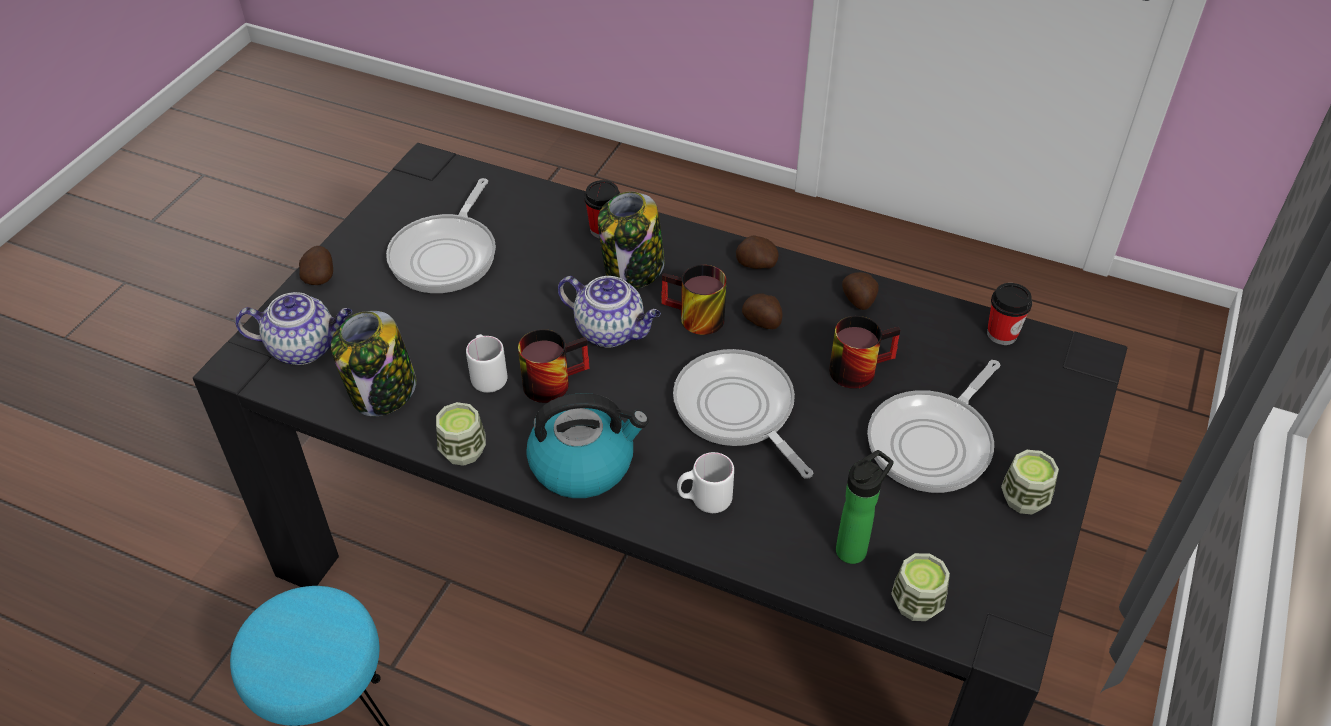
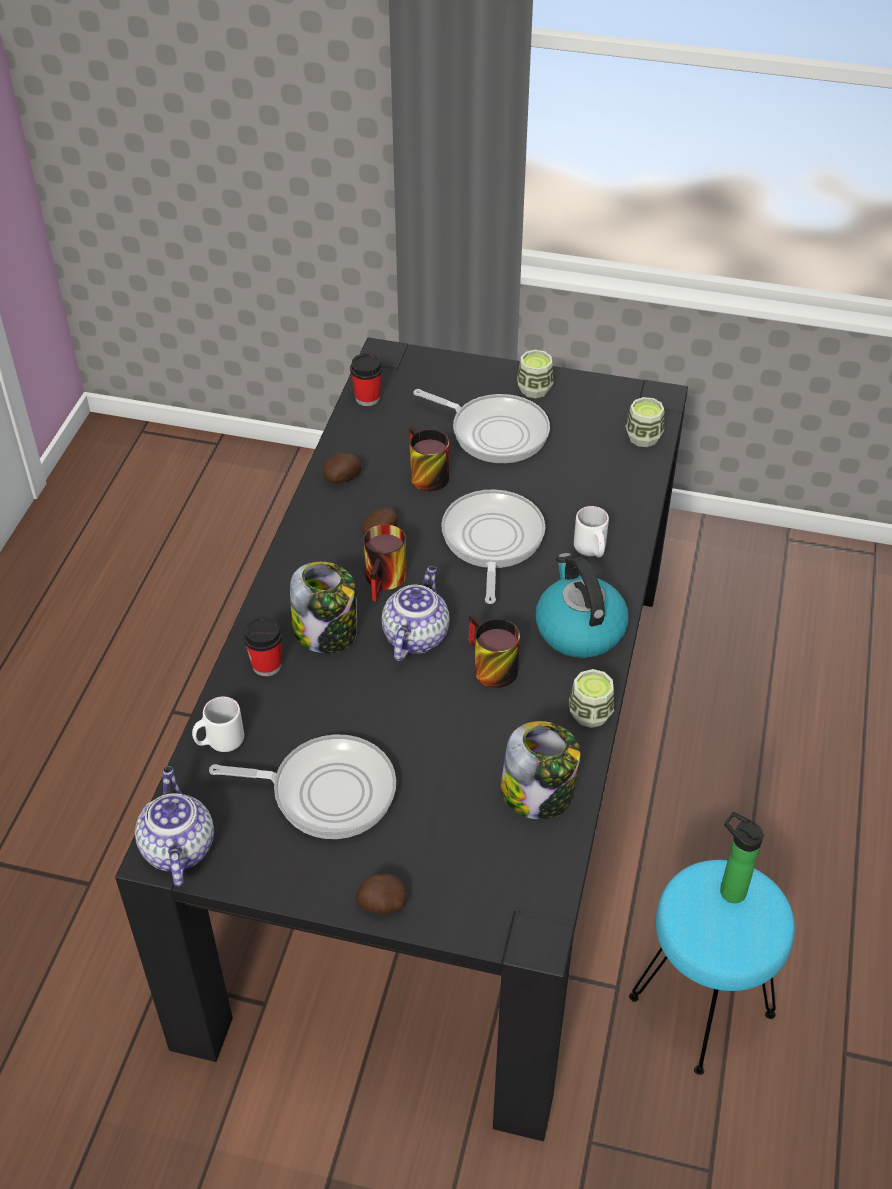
camera: 100 degrees left, 0 degrees up
(305, 347) = (495, 881): teapot -> teapot (177, 847)
(487, 376) = (495, 716): white mug -> white mug (219, 742)
(737, 410) = (492, 541): frying pan -> frying pan turned 135 degrees clockwise
(756, 265) = (305, 546): potato -> none
(854, 548) = (608, 468): bottle -> bottle (729, 889)

